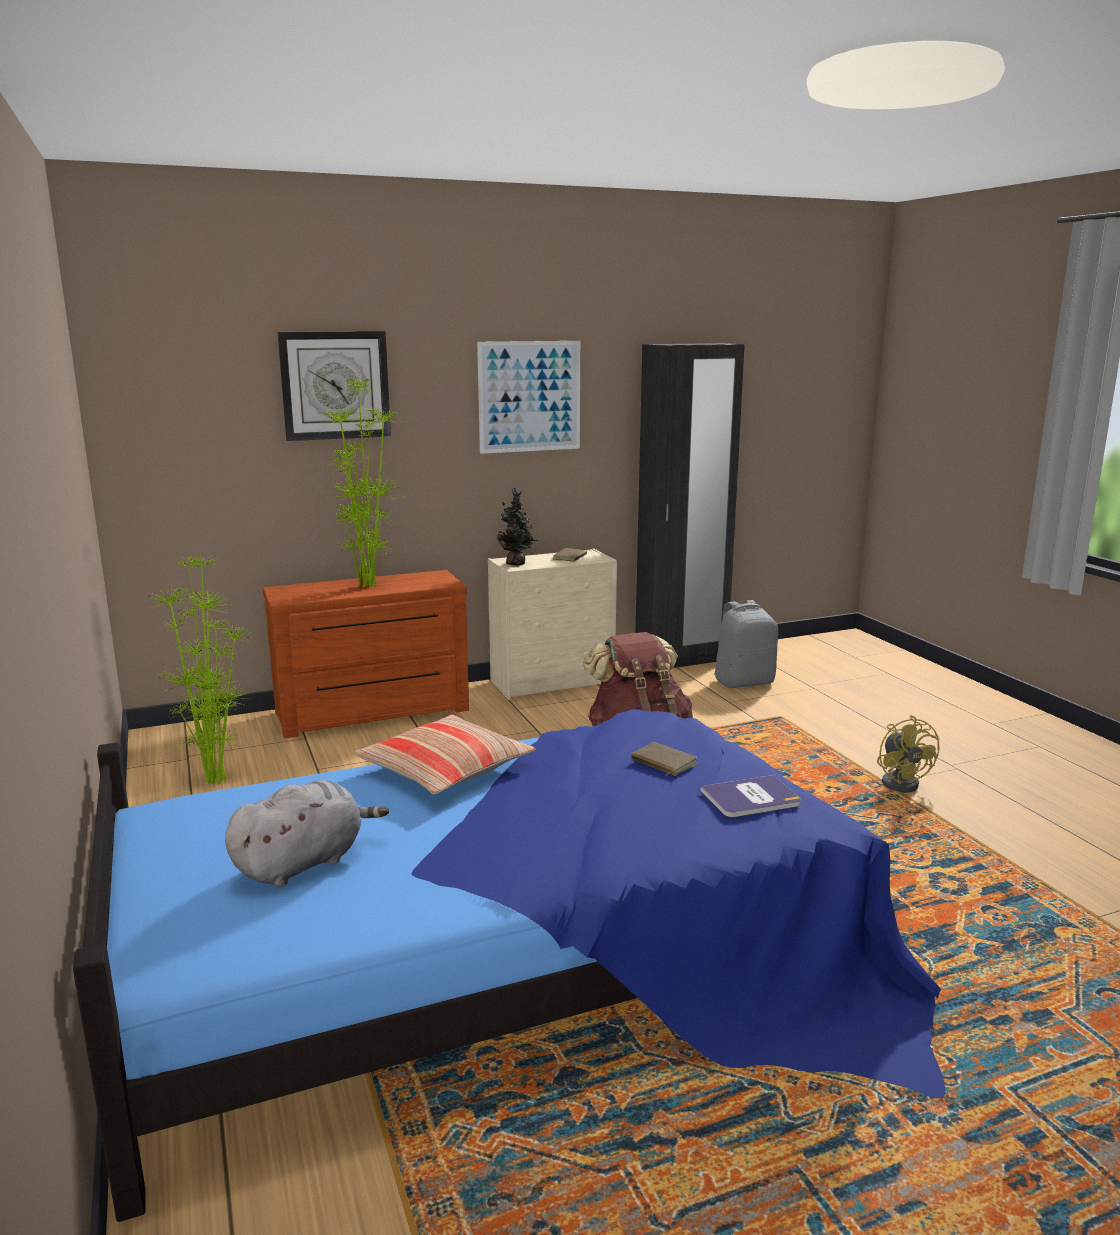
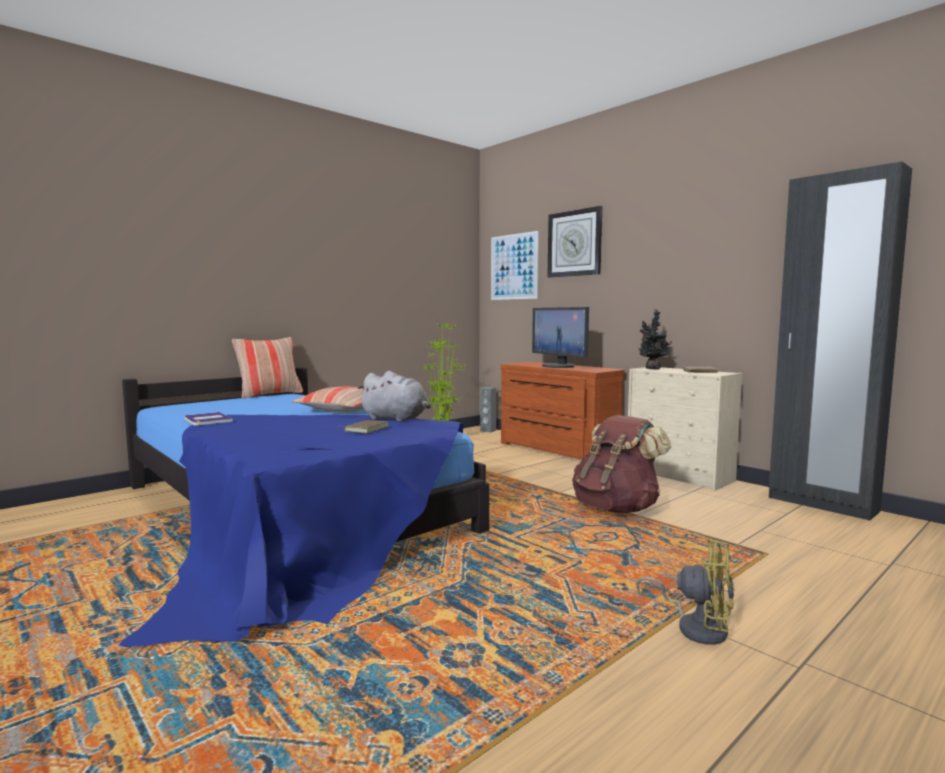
camera: 70 degrees right, 10 degrees down
(135, 832) = (269, 394): none -> pillow
(184, 731) = (488, 431): none -> grey speaker
(303, 862) = (240, 407): grey plush toy -> grey plush toy (396, 419)
(369, 587) = (559, 366): potted plant -> monitor
(529, 396) = (695, 242): picture -> picture (514, 267)
(744, 682) = (827, 532): grey backpack -> none
(751, 798) = (311, 442): book -> book (207, 420)
(902, 782) = (695, 627): yellow fan -> yellow fan turned 120 degrees counterclockwise

